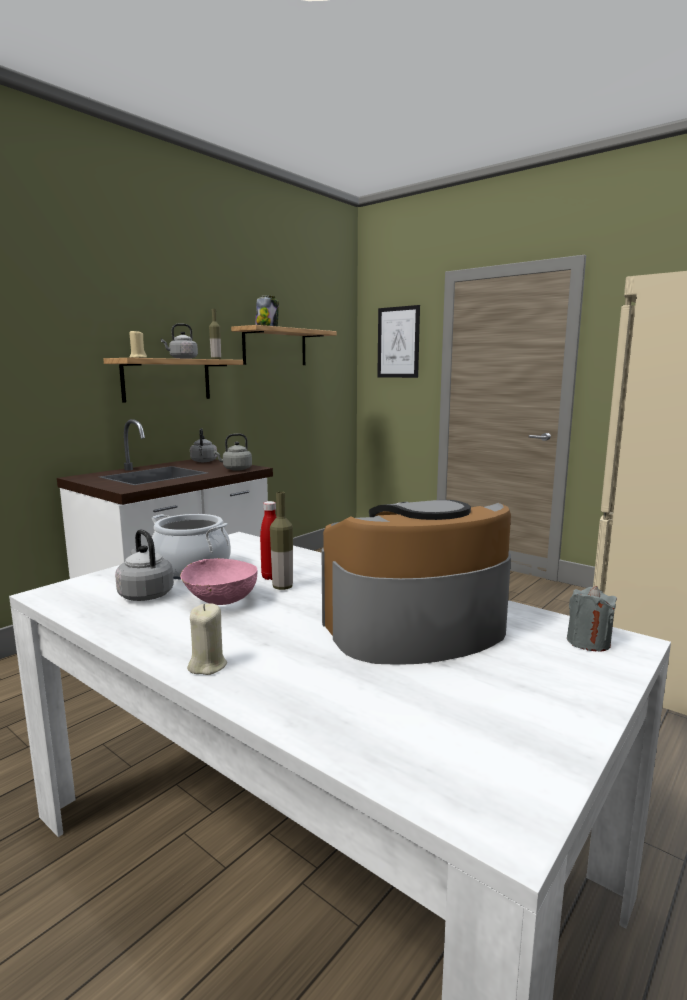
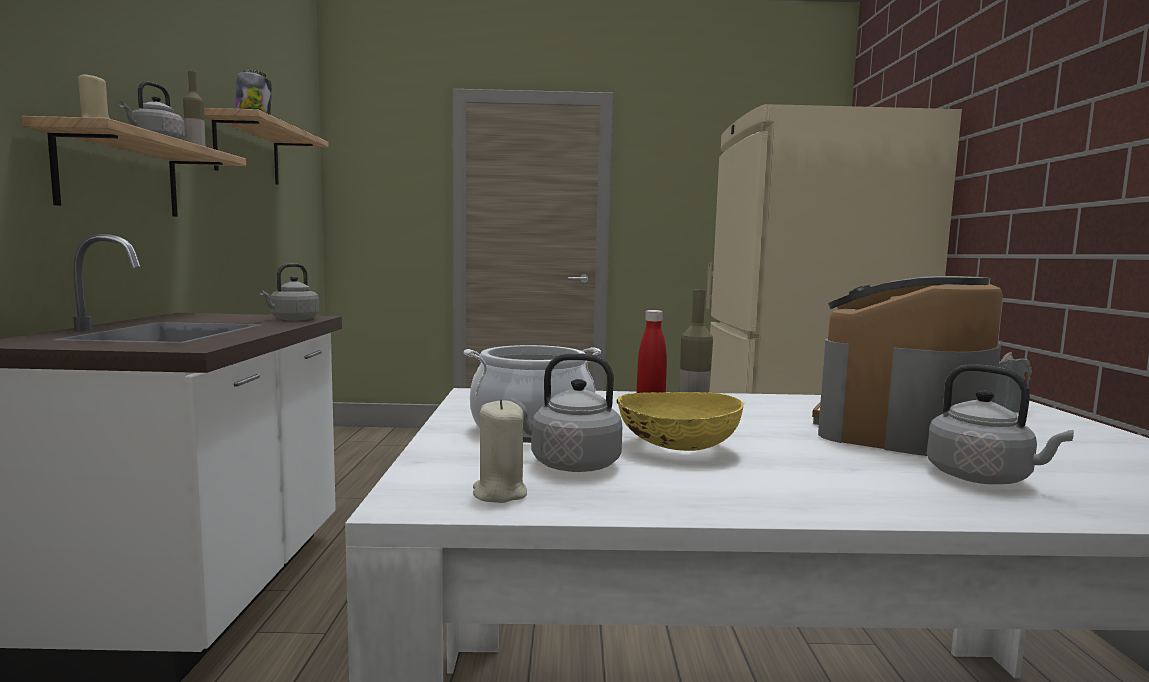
camera: 40 degrees left, 5 degrees down
(203, 461) = (198, 315): grey kettle -> grey kettle (983, 478)
(207, 665) = (883, 501): beige candle -> beige candle (499, 493)
(219, 600) = (677, 448): pink bowl -> yellow bowl
(398, 342) = (389, 168): picture -> none

